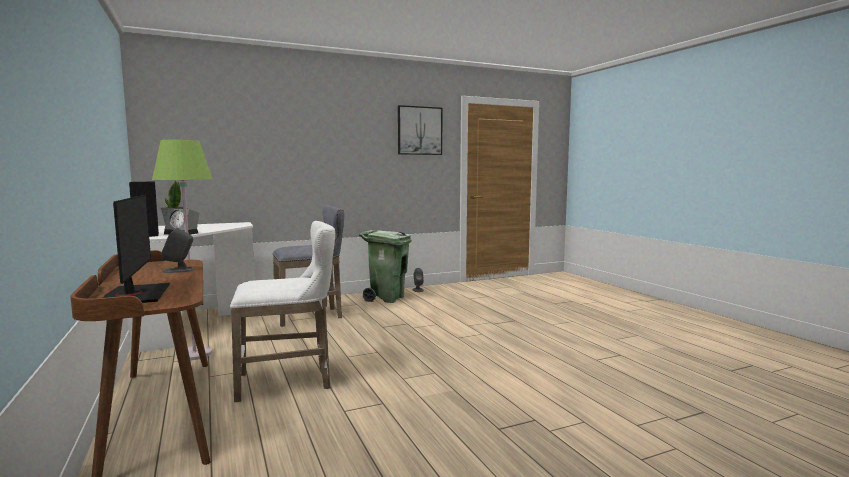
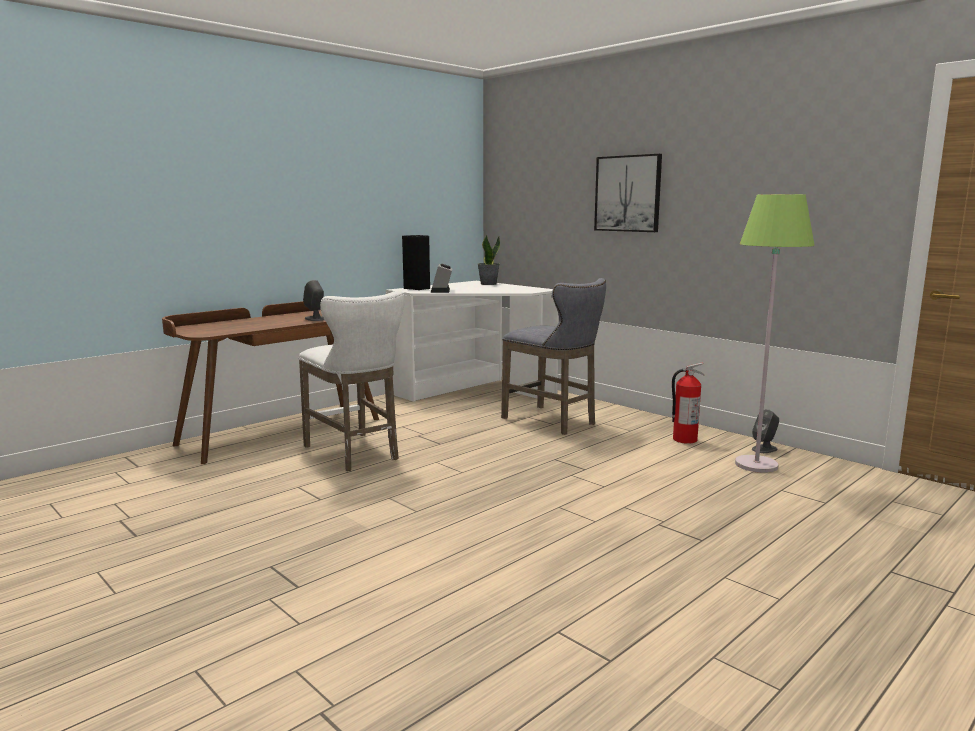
camera: 70 degrees right, 5 degrees up
(135, 295) = (222, 326): monitor -> none
(195, 354) = (400, 410): green floor lamp -> green floor lamp (756, 465)
(387, 298) = (684, 439): green trash can -> fire extinguisher
(419, 130) = (821, 153): picture -> picture (628, 193)

